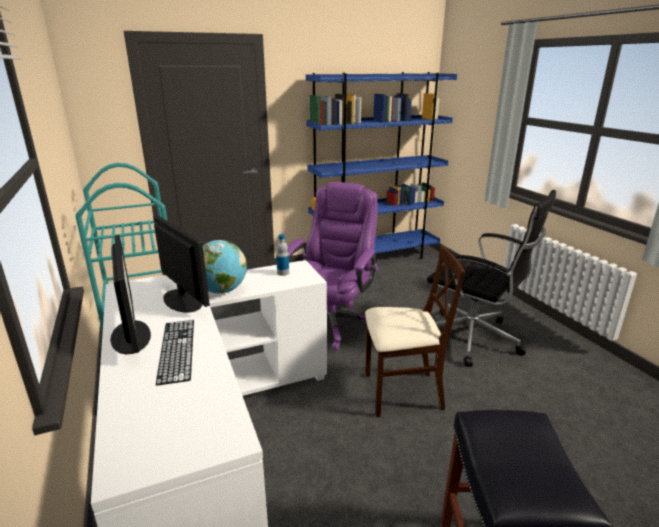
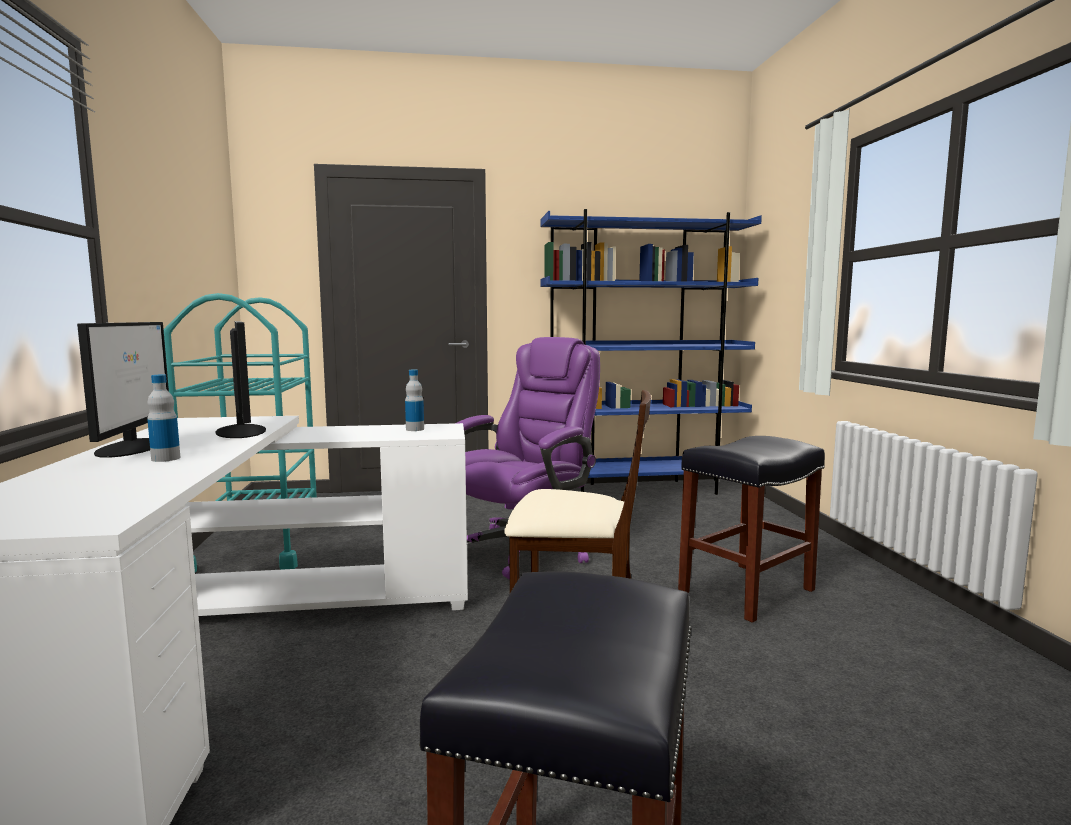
camera: 15 degrees right, 15 degrees down
(177, 349) = (166, 458): keyboard -> bottle
(221, 291) = (311, 436): globe -> none
(473, 339) = (746, 592): black office chair -> black stool

